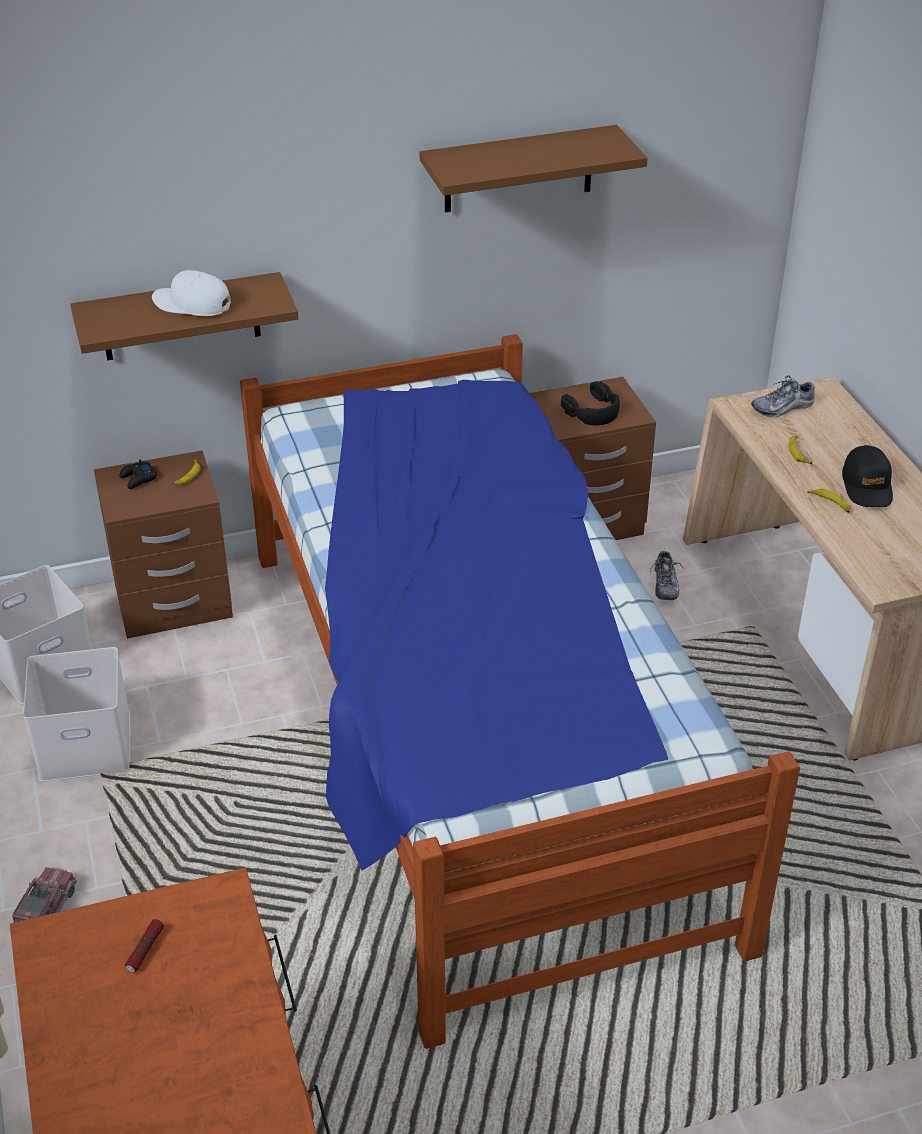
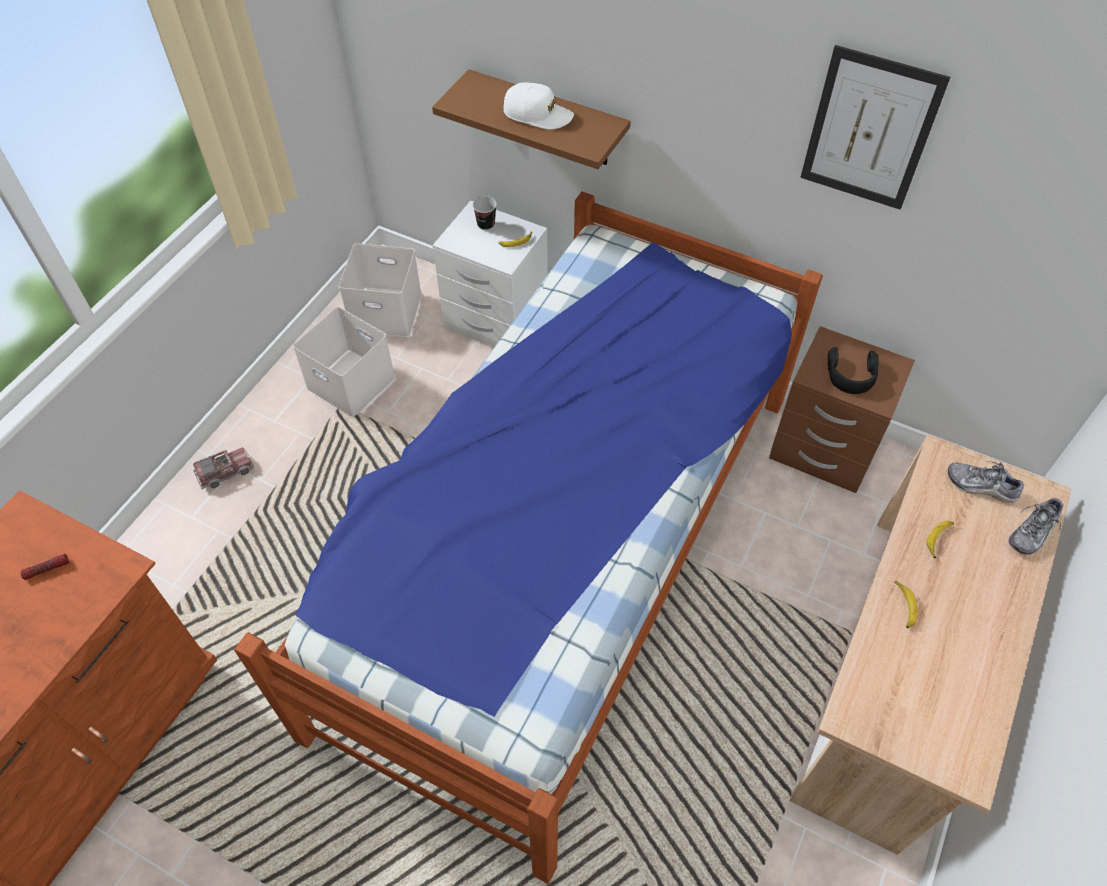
camera: 45 degrees right, 15 degrees up
(138, 479) = (486, 225): black game controller -> cup
(173, 602) = (496, 321): brown nightstand -> white nightstand
(192, 304) = (538, 114): white cap -> white cap turned 135 degrees clockwise
(518, 169) = (870, 130): brown shelf -> picture
(665, 584) = (824, 545): shoe -> shoe (1032, 532)
(867, 486) = (961, 616): black cap -> none

